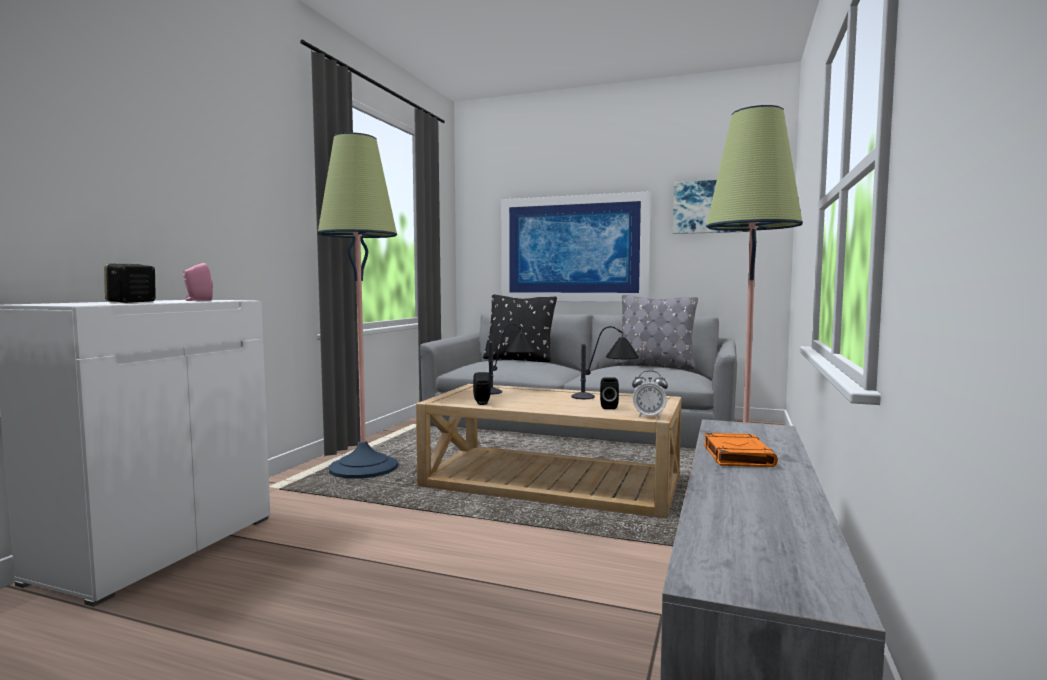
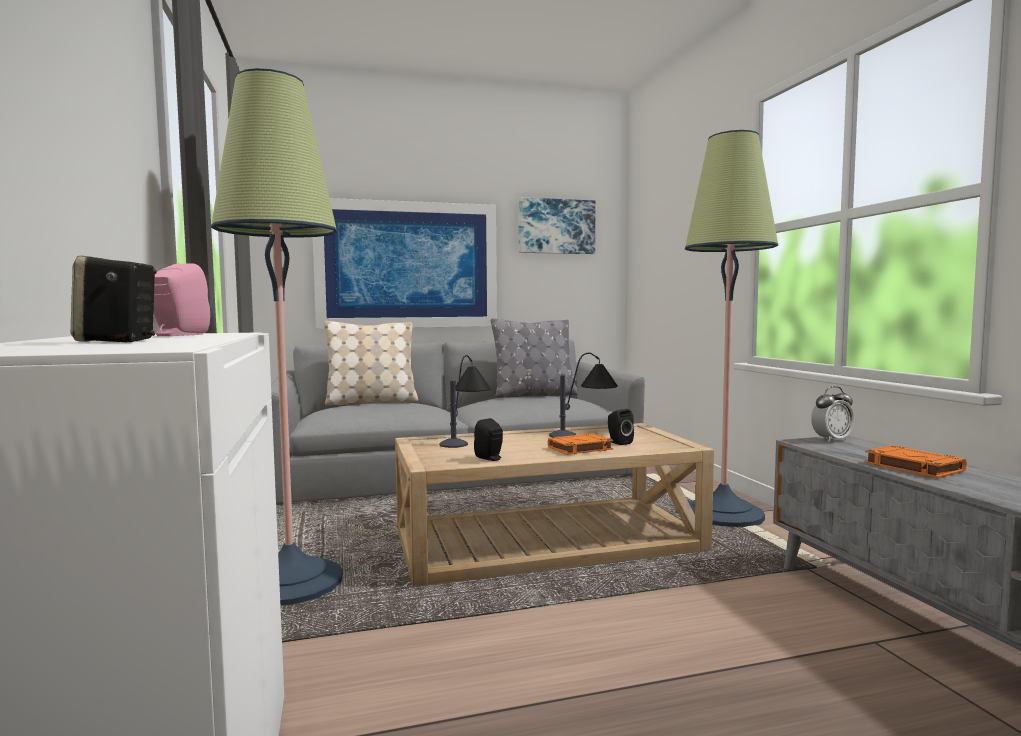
camera: 35 degrees left, 0 degrees up
(519, 359) = (371, 402): black pillow -> beige pillow
(564, 406) = (579, 448): none -> orange book
(649, 416) = (683, 446): alarm clock -> alarm clock (831, 440)

